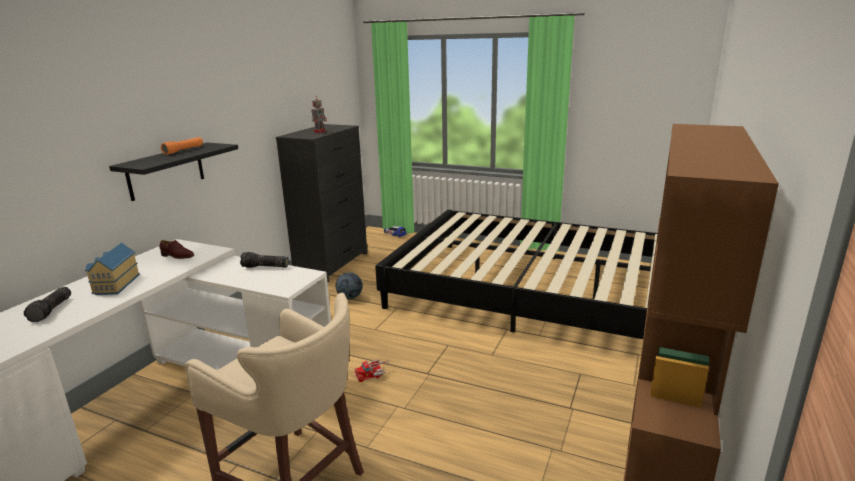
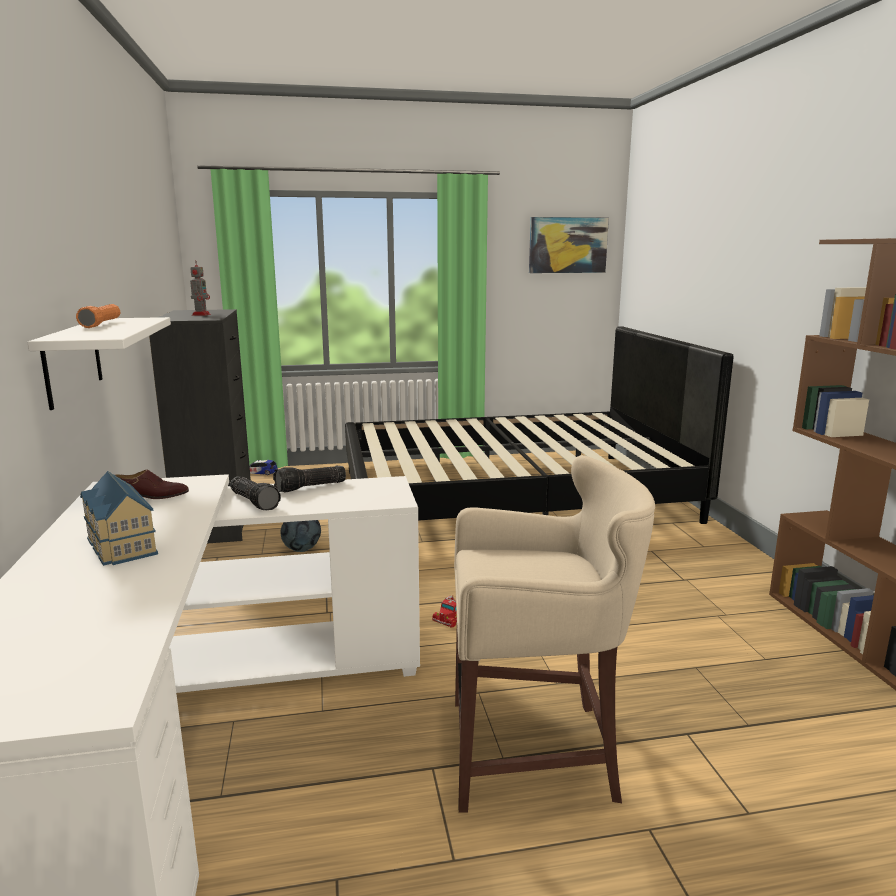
camera: 35 degrees left, 5 degrees down
(52, 310) = (74, 600): flashlight -> flashlight (255, 501)
(166, 171) = (72, 361): black shelf -> white shelf
(654, 76) = (567, 245): none -> picture

